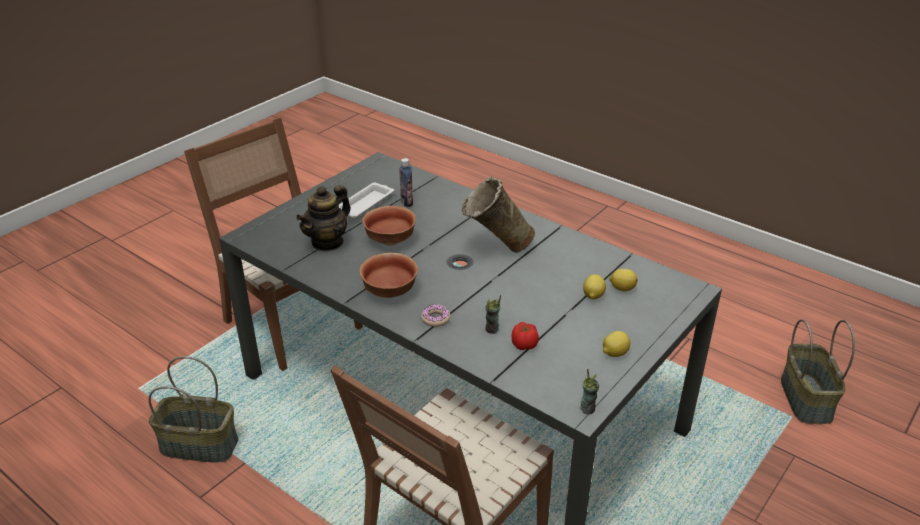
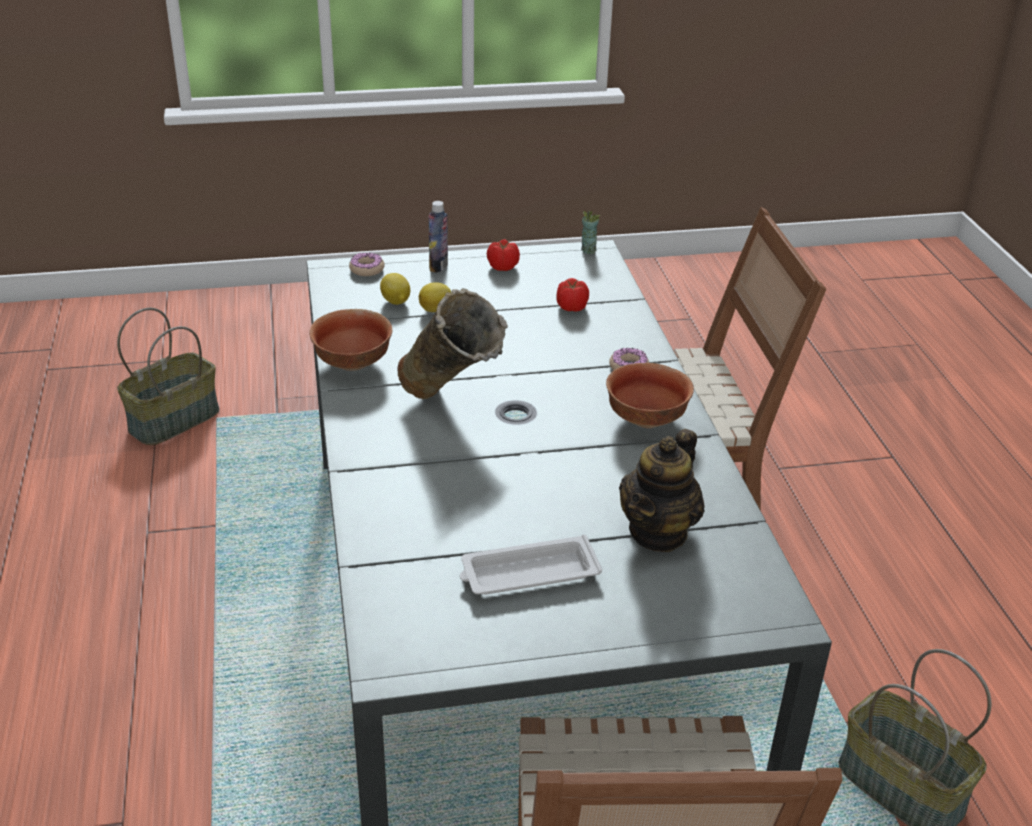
camera: 140 degrees left, 0 degrees up
(327, 242) = (658, 532): teapot -> teapot turned 135 degrees clockwise
(389, 240) = (568, 486): bowl -> bowl (354, 363)
(406, 202) = (462, 539): bottle -> bottle (438, 266)
(492, 329) = (583, 331): cup -> none
(614, 353) = (502, 267): lemon -> tomato
(679, 301) = (367, 269): none -> donut

